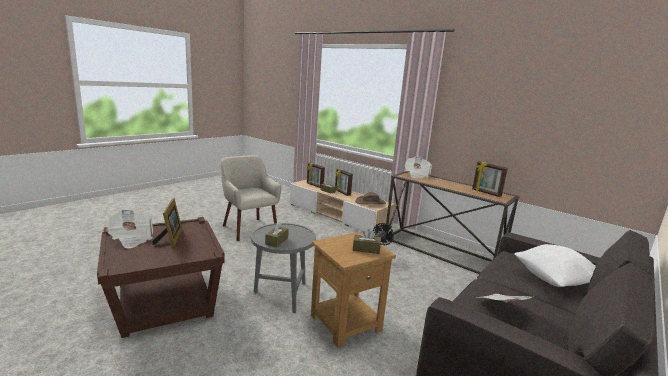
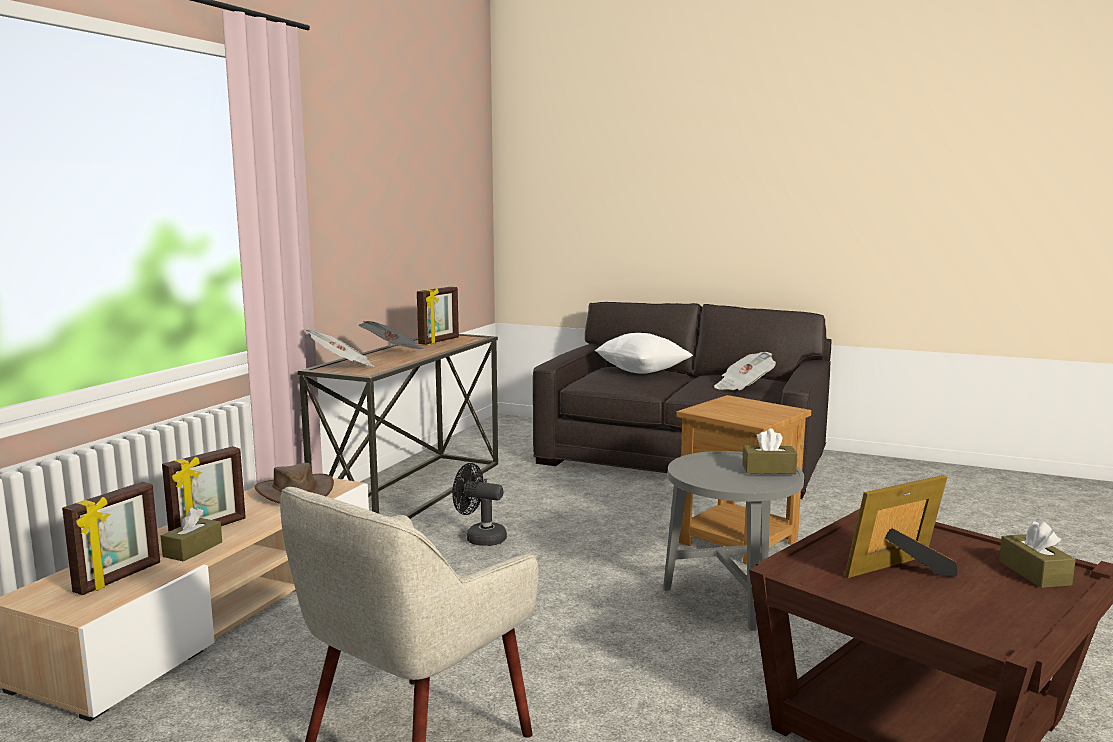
camera: 105 degrees left, 5 degrees down
(131, 239) = (982, 611): newspaper -> newspaper (393, 352)
(366, 249) = (738, 405): brown tissue box -> brown tissue box (1034, 573)

